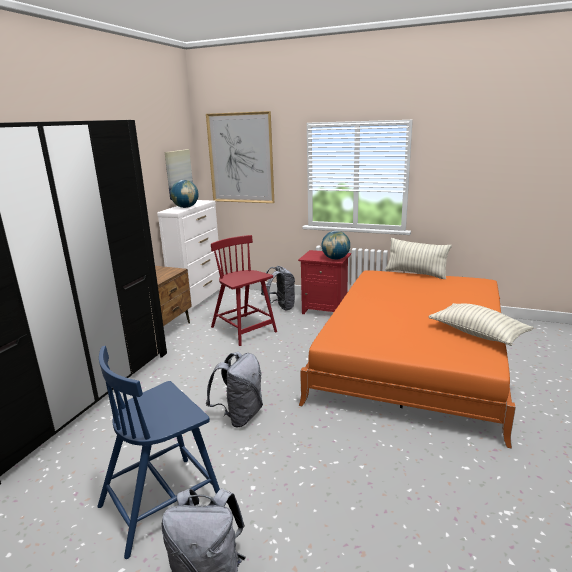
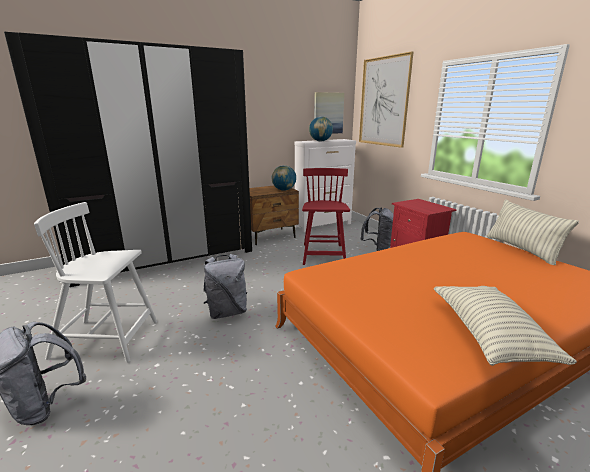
camera: 40 degrees right, 0 degrees up
(163, 502) = (107, 339): blue chair -> white chair
(335, 259) = (428, 210): globe -> globe (284, 190)

